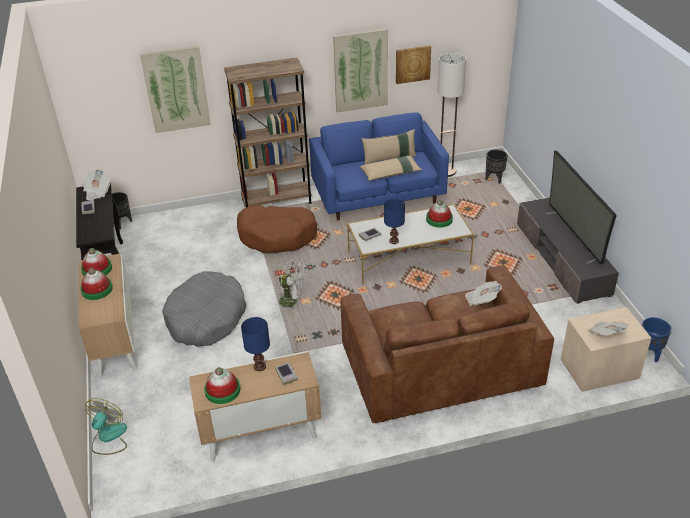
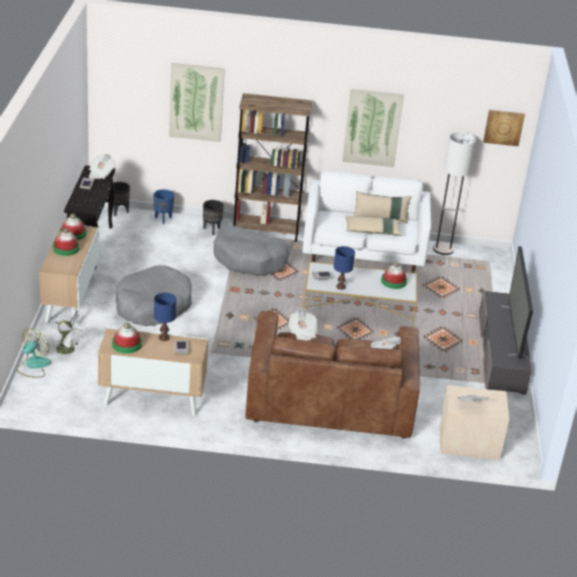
camera: 15 degrees right, 5 degrees down
(277, 236) = (250, 260): brown dog bed -> grey dog bed
(292, 302) = (232, 315): white fan -> white fan (69, 350)
(378, 196) = (363, 253): blue sofa -> white sofa
(391, 307) = (302, 333): none -> newspaper
(412, 64) = (425, 134): picture -> picture (503, 127)
(494, 179) = (486, 269): black planter -> black planter (212, 230)
(648, 354) = (522, 446): blue planter -> blue planter (163, 219)

